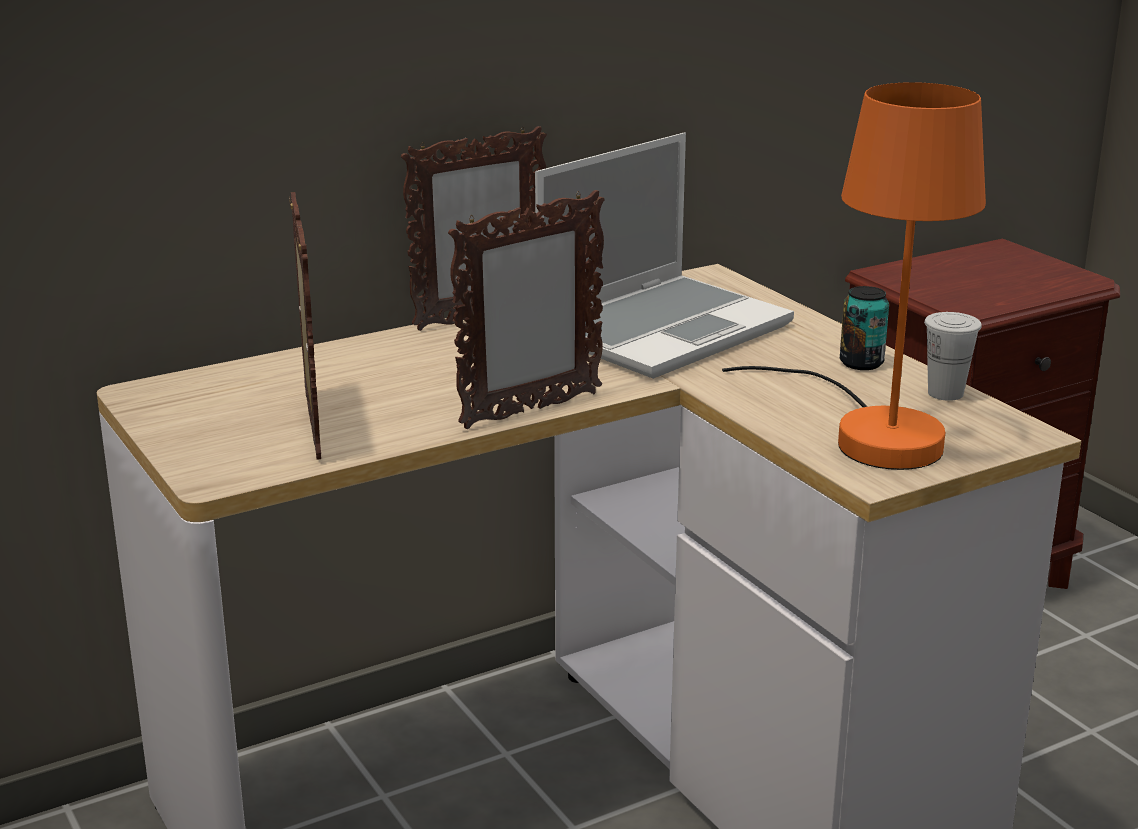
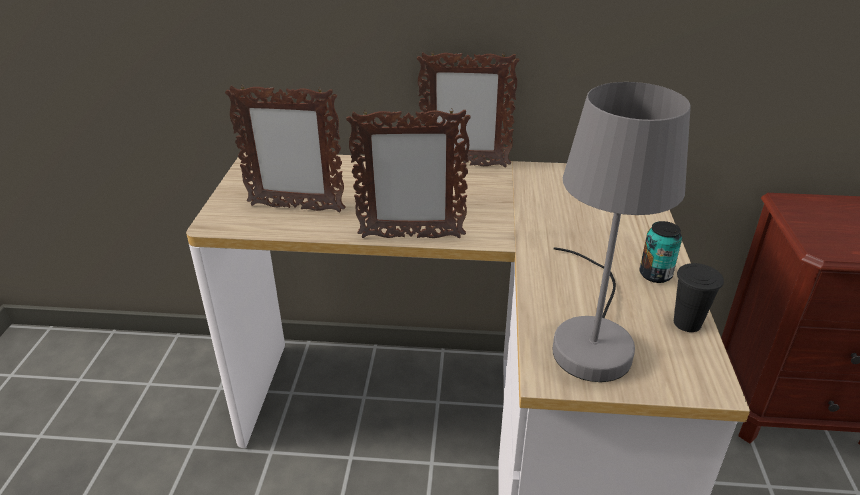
camera: 35 degrees right, 10 degrees up
(311, 427) = (295, 208): picture frame -> picture frame turned 75 degrees clockwise
(663, 329) = (557, 204): laptop -> none
(871, 433) = (592, 336): orange table lamp -> grey table lamp
(945, 393) = (687, 323): white cup -> black cup

